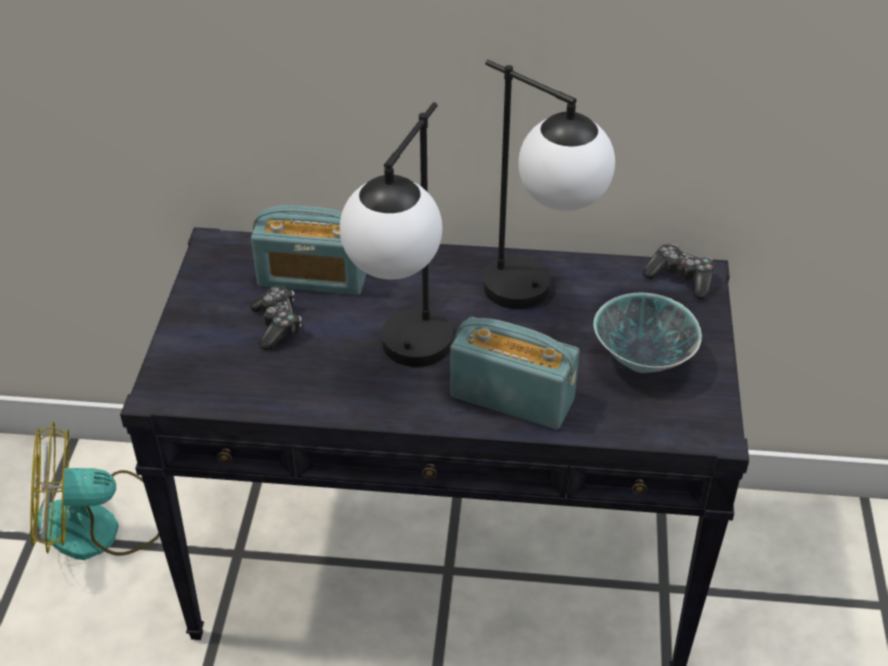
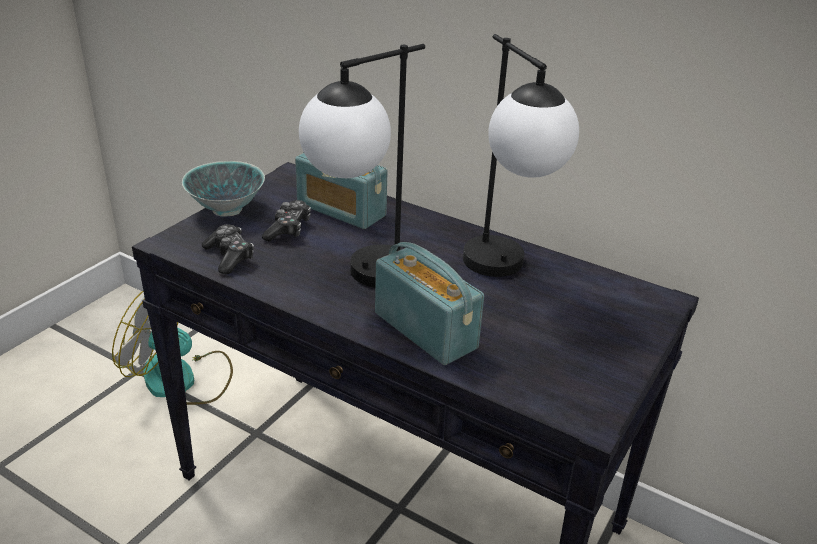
camera: 25 degrees right, 10 degrees down
(641, 360) = (562, 342): bowl -> bowl (226, 210)
(680, 278) = (643, 296): game controller -> game controller (229, 257)

